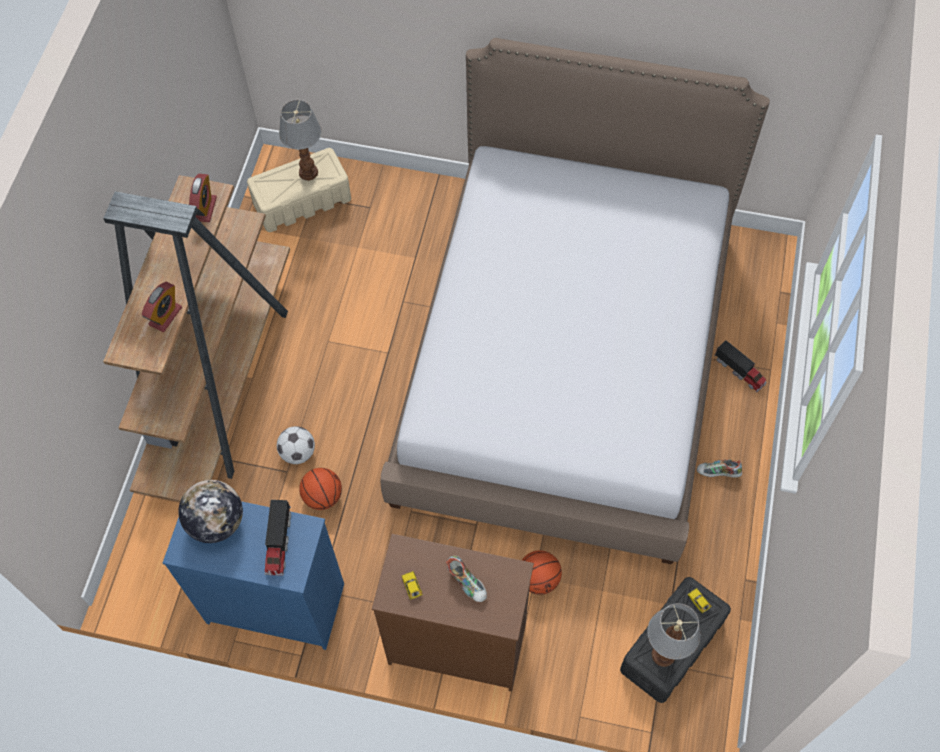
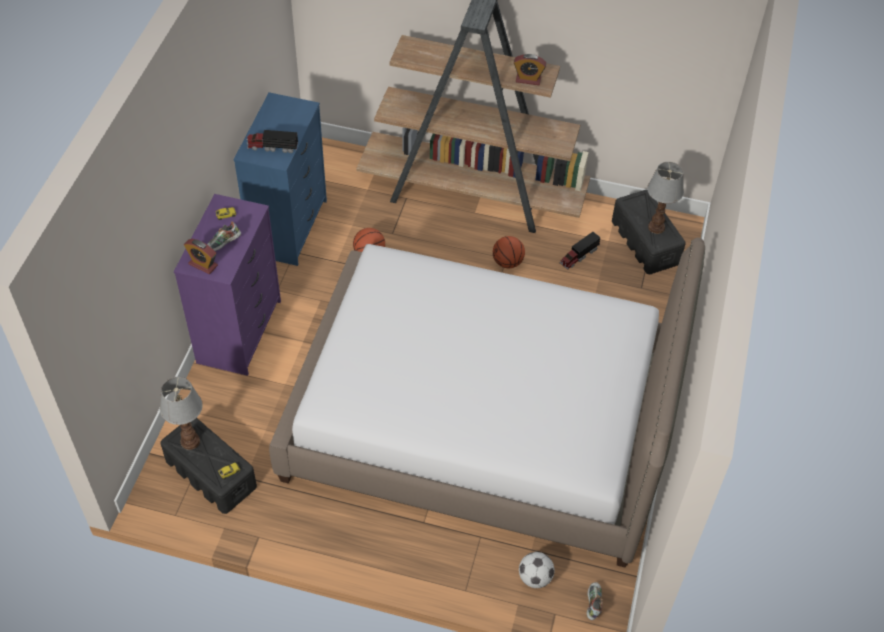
camera: 90 degrees right, 10 degrees down
(165, 316) = (435, 62): alarm clock -> alarm clock (203, 265)
(216, 522) = (292, 116): globe -> none
(298, 452) = (407, 239): football -> football (535, 577)
(302, 201) = (645, 243): beige storage box -> black storage box
(457, 642) = (240, 332): brown dresser -> purple dresser
(538, 579) = (282, 387): basketball -> basketball (507, 262)
(718, 473) = (361, 529): shoe -> shoe (593, 603)
(740, 371) = (465, 563): toy truck -> toy truck (578, 256)

